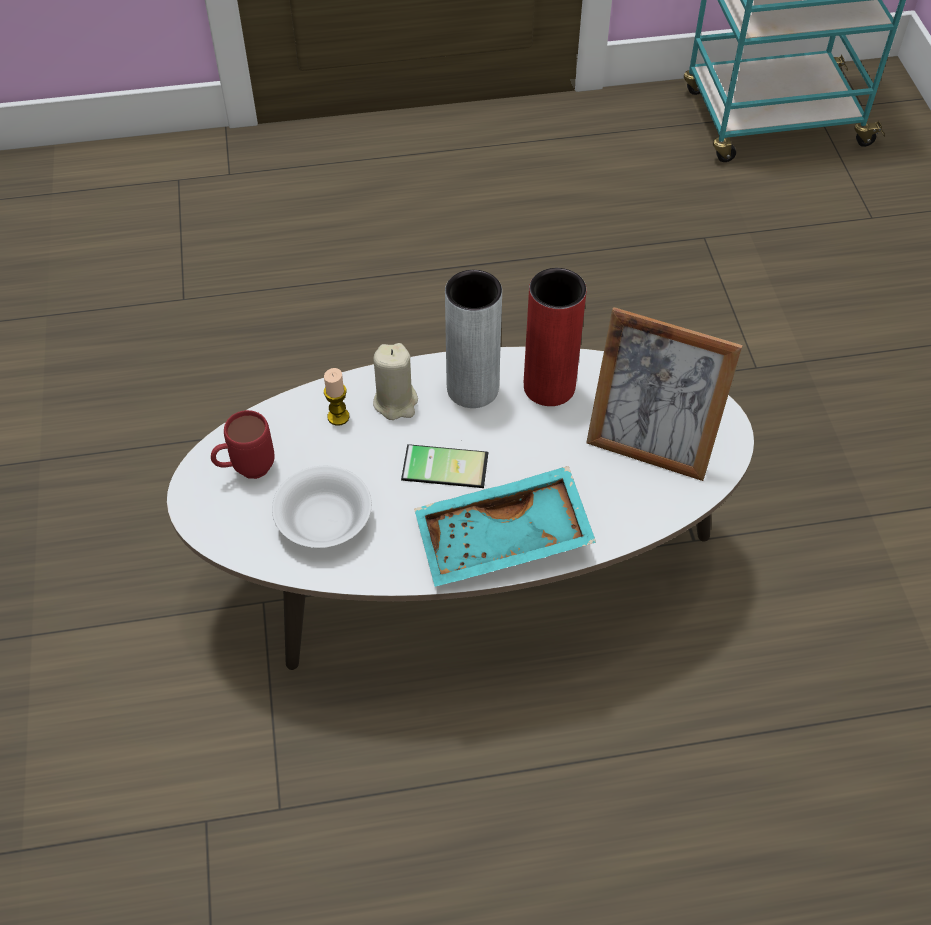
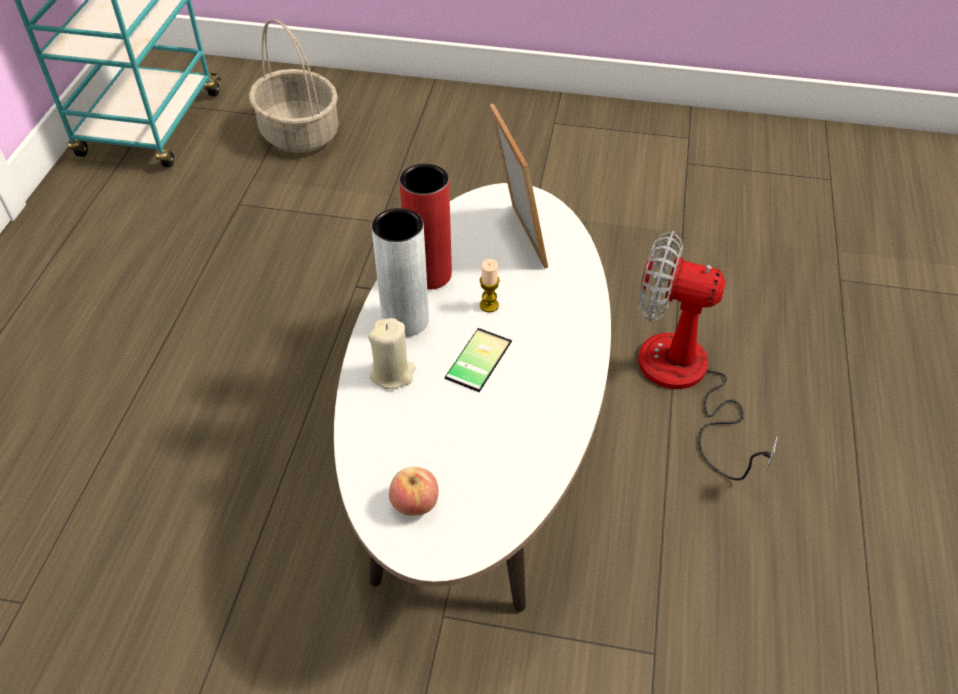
camera: 70 degrees left, 5 degrees down
(246, 470) = (414, 503): red mug -> apple
(323, 520) = (498, 457): white bowl -> none
(338, 417) = (387, 418): candle -> candle (489, 305)
(503, 541) = (568, 344): turquoise tray -> none
(649, 448) = (517, 238): picture frame -> picture frame turned 60 degrees counterclockwise
(669, 762) = (684, 382): none -> fan
(852, 239) = (298, 134): none -> basket

